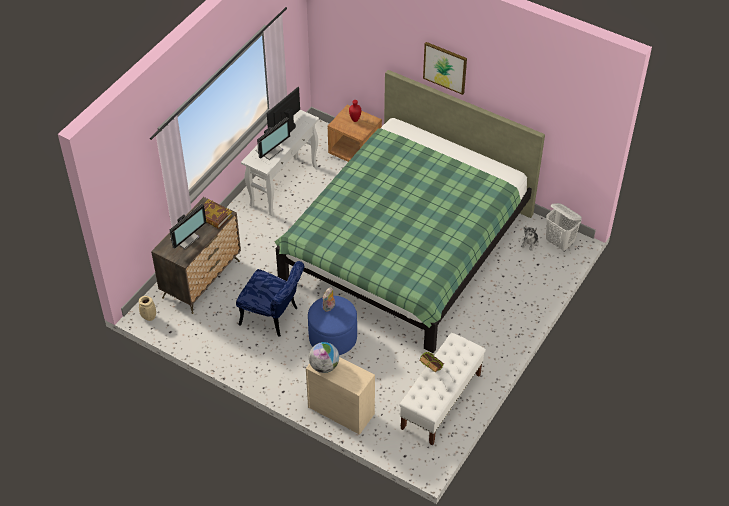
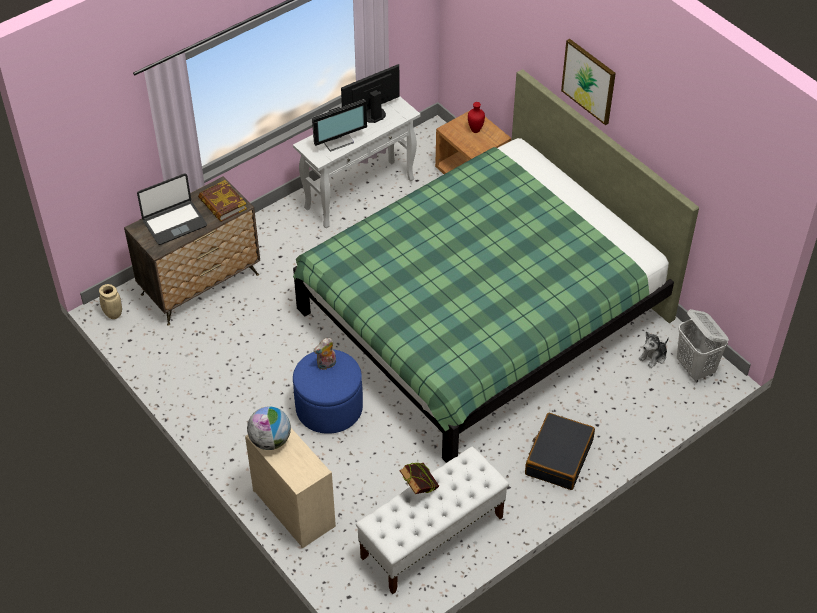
camera: 20 degrees right, 0 degrees up
(185, 238) = (174, 223): monitor -> laptop
(273, 317) = (266, 359): blue chair -> none
(498, 325) = (558, 457): none -> black suitcase

